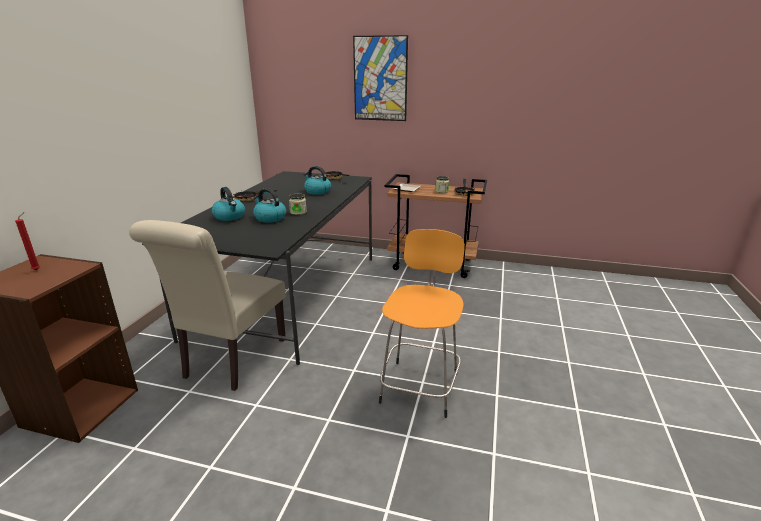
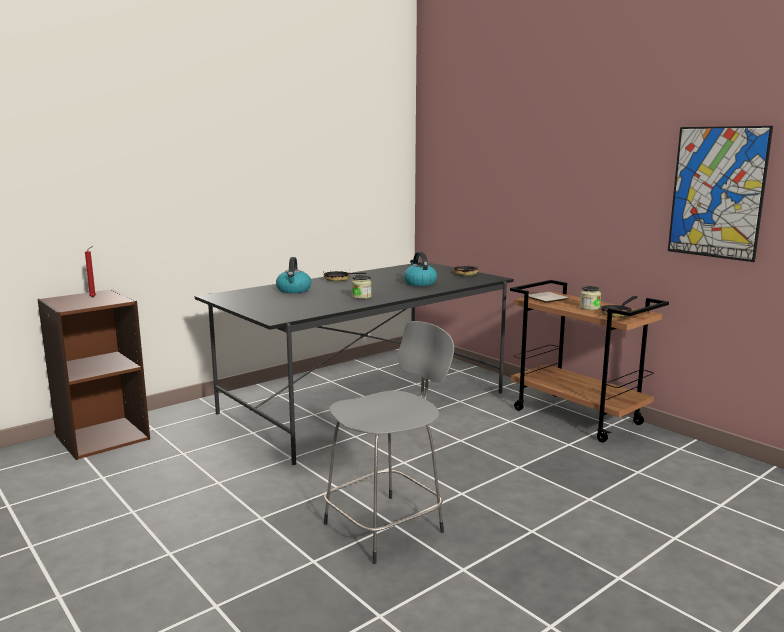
camera: 35 degrees right, 10 degrees down
(231, 361) = (241, 442): beige chair -> none
(269, 218) = (325, 297): kettle -> none
(380, 79) = (542, 153): picture -> picture (717, 192)
(420, 385) = (387, 526): orange stool -> grey stool

